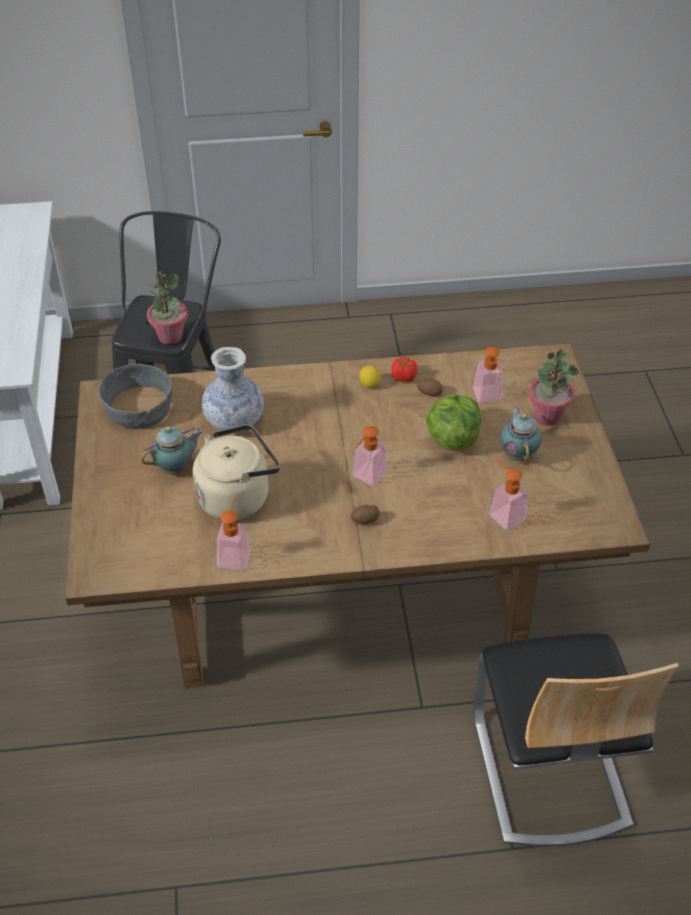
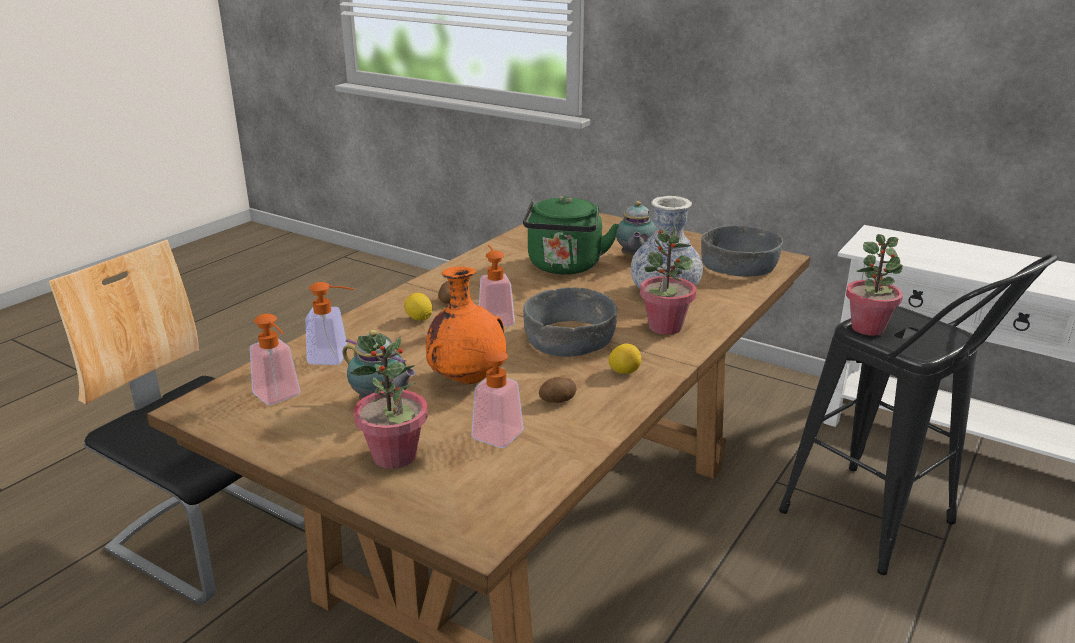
camera: 130 degrees right, 20 degrees down
(235, 554) = (506, 250): soap dispenser -> soap dispenser (280, 397)
(237, 496) = (564, 267): beige kettle -> green kettle
(291, 395) = (665, 327): none -> potted plant
(353, 428) = (569, 337): none -> grey bowl
(404, 378) = (606, 396): tomato -> none
(410, 515) = (419, 319): none -> lemon
(452, 438) = (468, 379): lettuce -> orange vase

